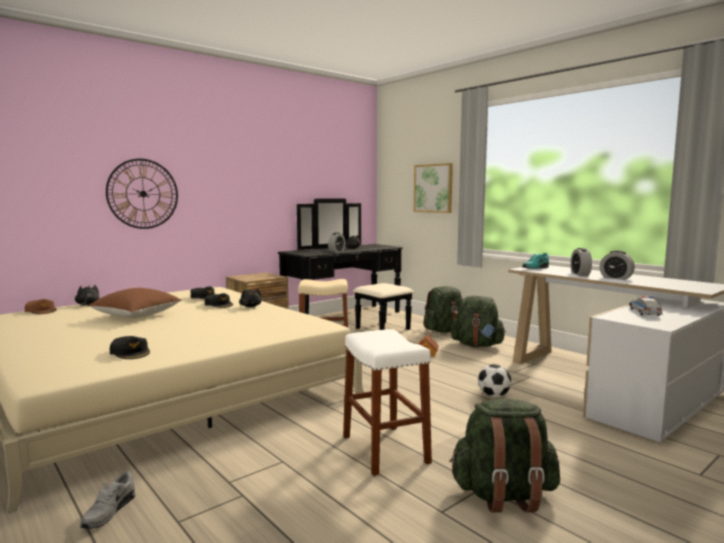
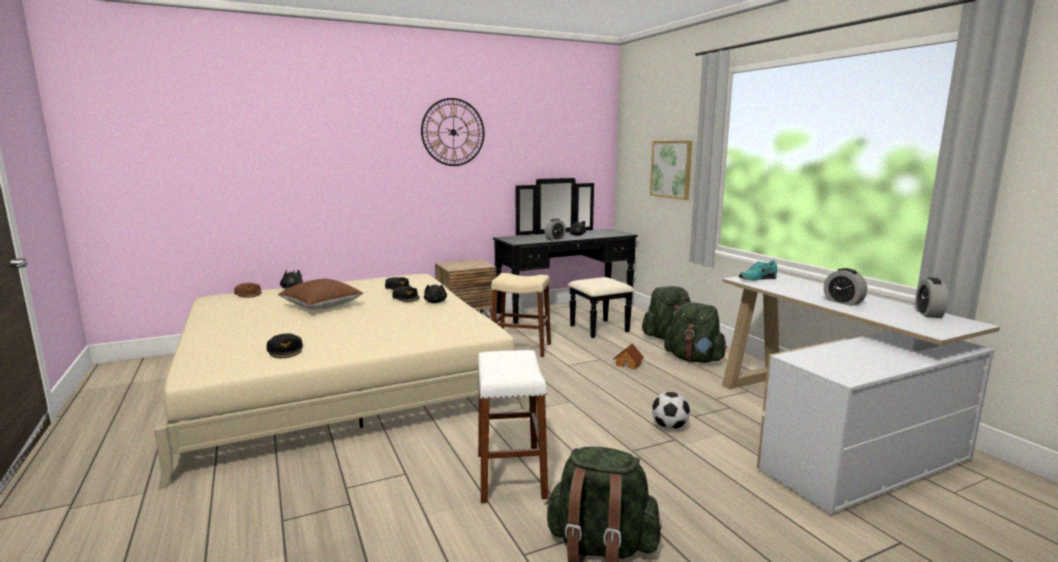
camera: 15 degrees right, 5 degrees up
(108, 512) = (233, 501): grey shoe -> none
(143, 194) = (348, 178): wall clock -> wall clock (453, 132)
(580, 274) = (803, 292): alarm clock -> alarm clock (928, 314)
(644, 312) = (848, 354): toy car -> none

